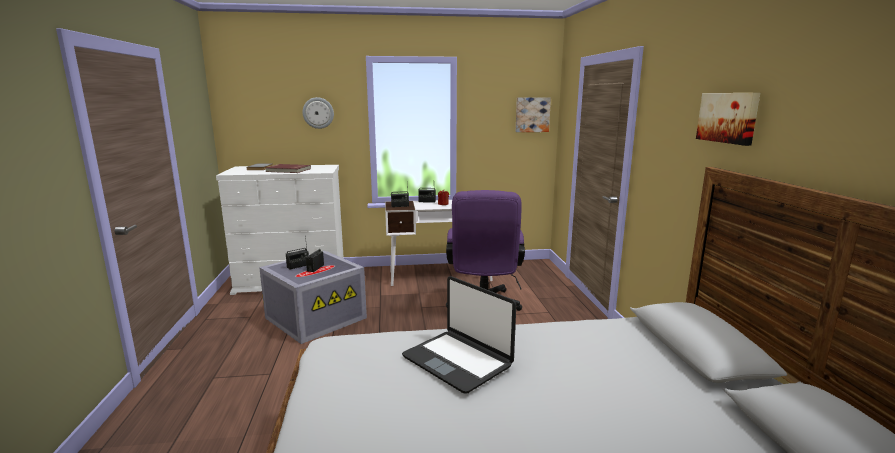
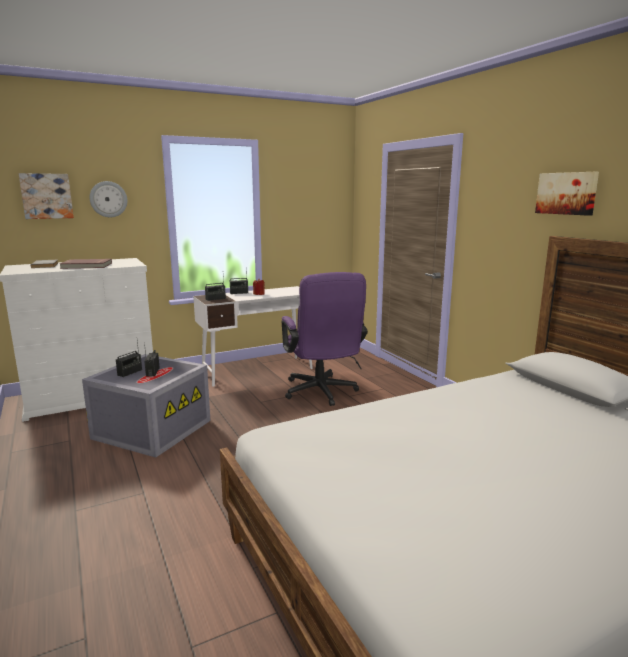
camera: 20 degrees left, 0 degrees up
(458, 361) = (409, 426): laptop -> none
(532, 114) = (330, 200): picture -> picture (46, 196)

